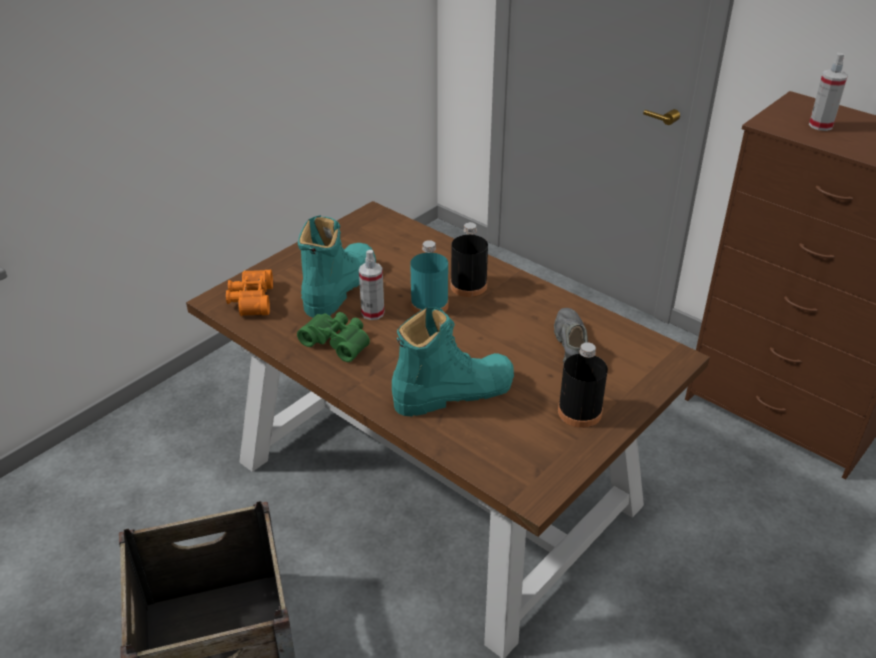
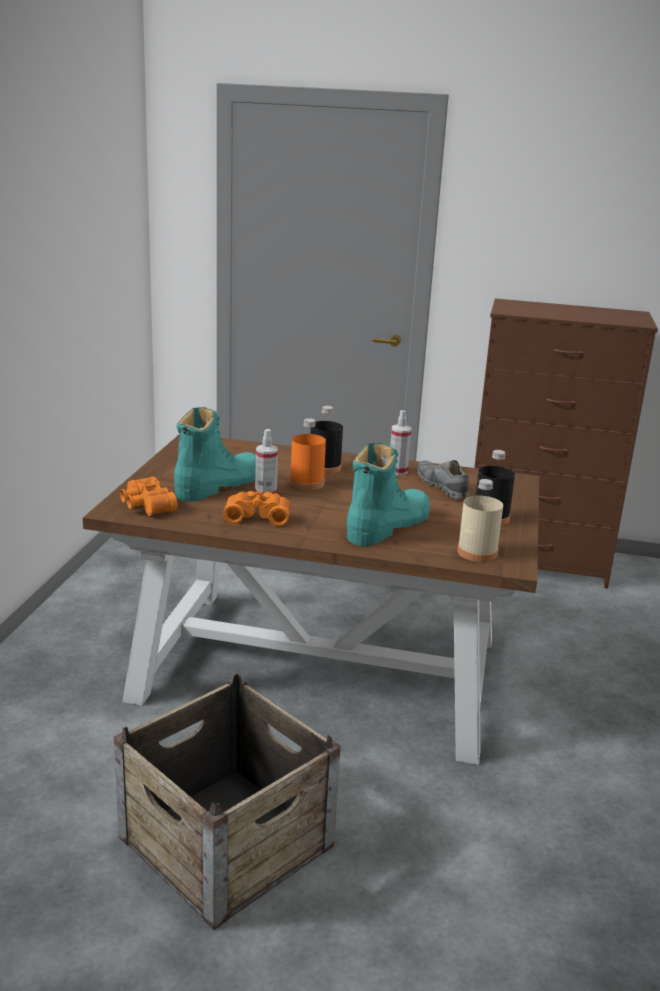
camera: 30 degrees left, 15 degrees down
(338, 342) = (257, 516): green binoculars -> orange binoculars
(339, 287) = (218, 485): turquoise boot -> turquoise boot turned 45 degrees clockwise
(429, 305) = (307, 483): turquoise bottle -> orange bottle
(512, 461) = (477, 552): none -> beige bottle
(820, 125) = (538, 310): spray bottle -> spray bottle (398, 471)

